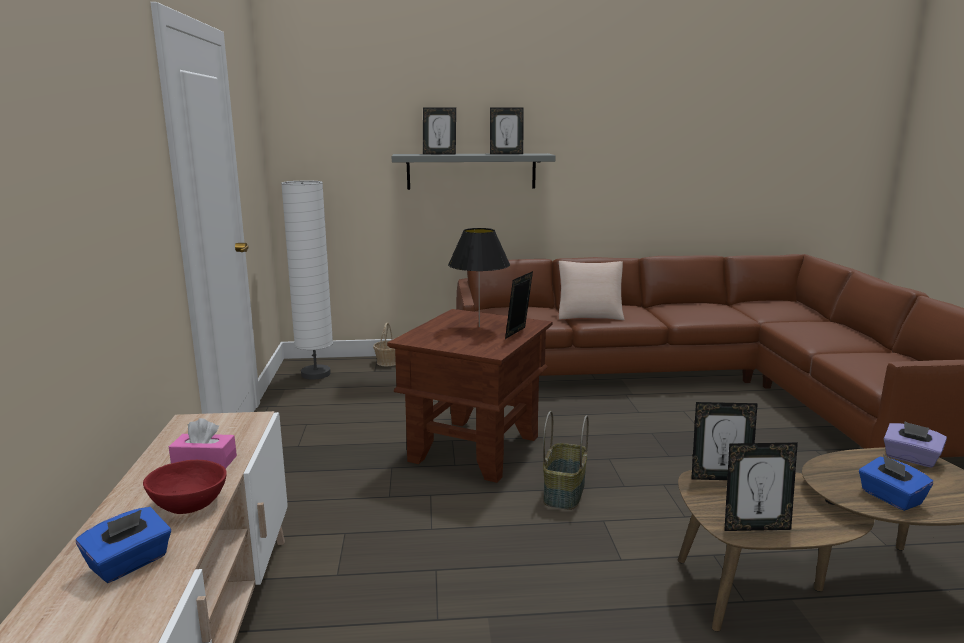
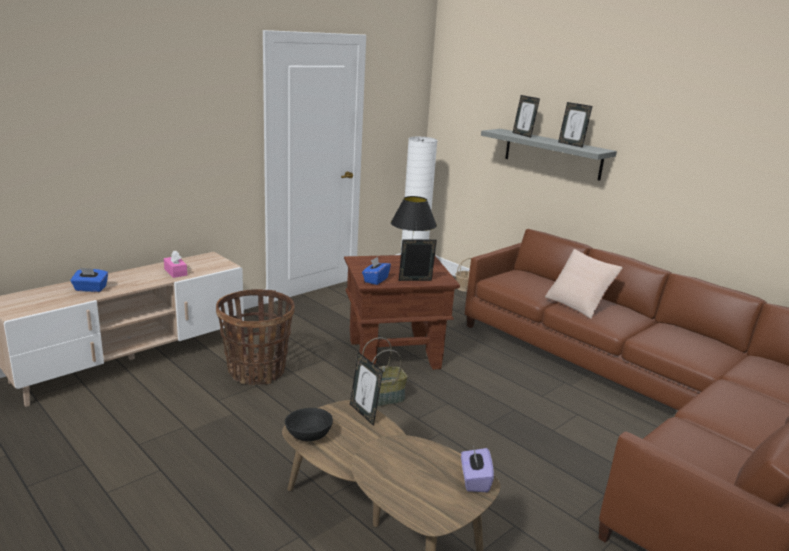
camera: 50 degrees right, 5 degrees up
(188, 504) = (138, 282): red bowl -> none
(396, 556) = (257, 371): none -> basket
(755, 527) = (309, 436): picture frame -> black bowl
(890, 498) = (387, 474): blue tissue box -> blue tissue box (375, 280)

